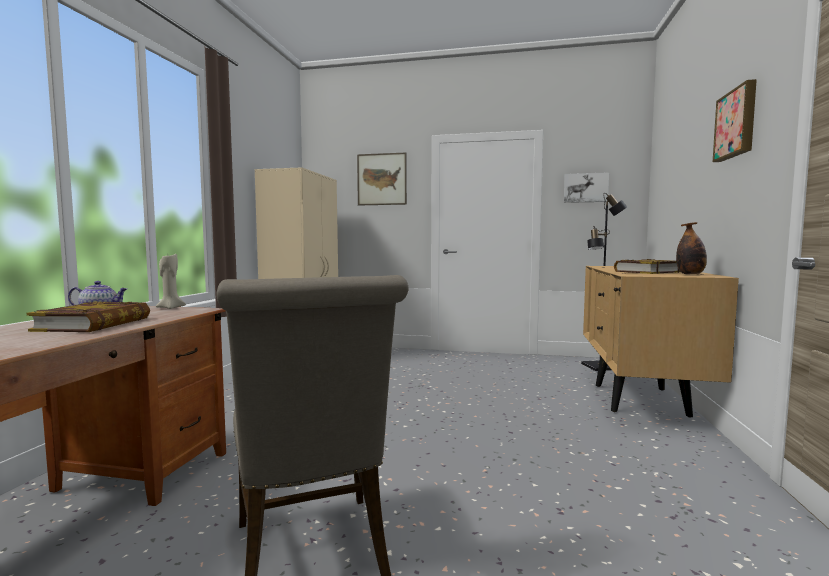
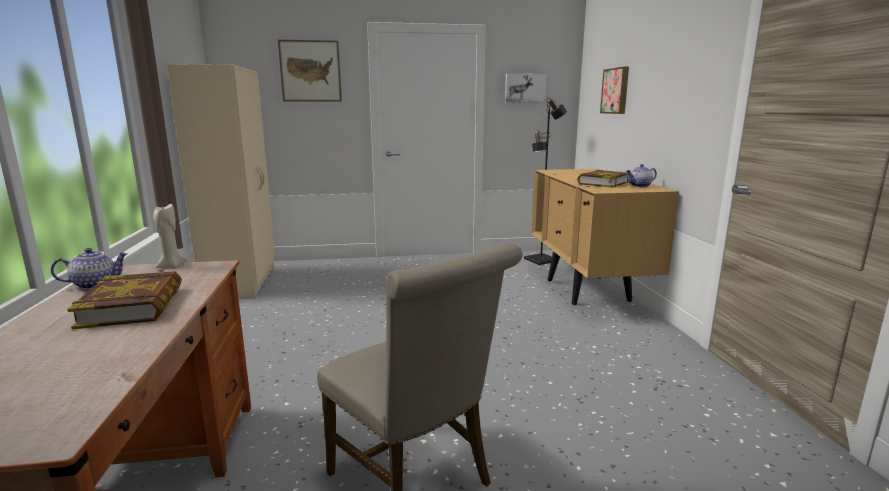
camera: 20 degrees left, 10 degrees up
(690, 274) = (640, 186): bottle -> teapot
(737, 123) = (682, 56): picture -> picture (616, 91)

